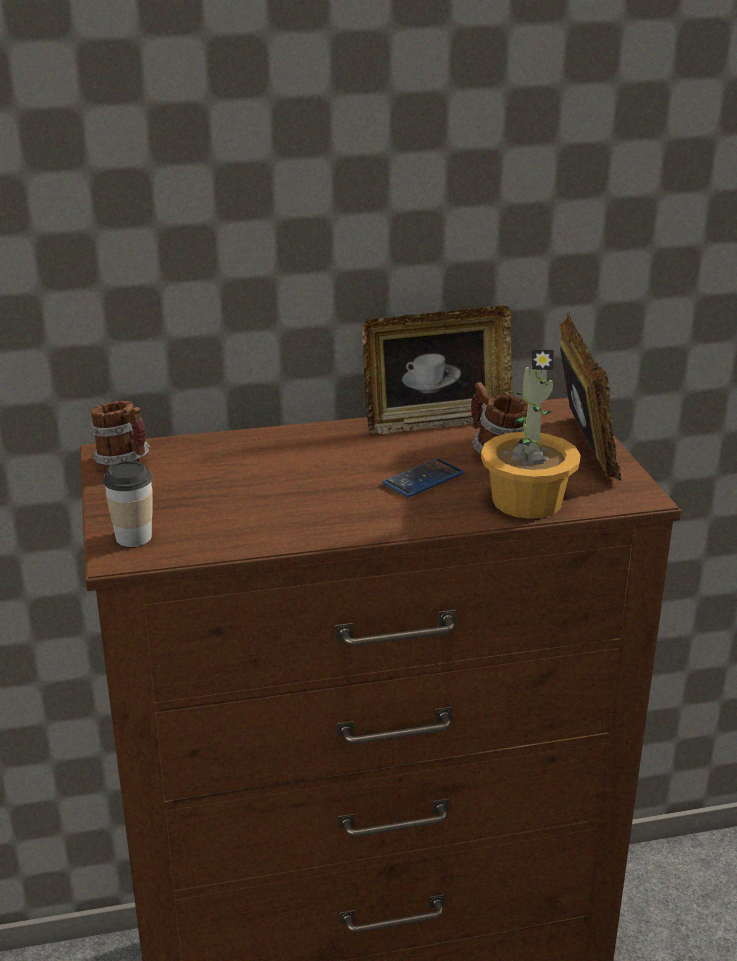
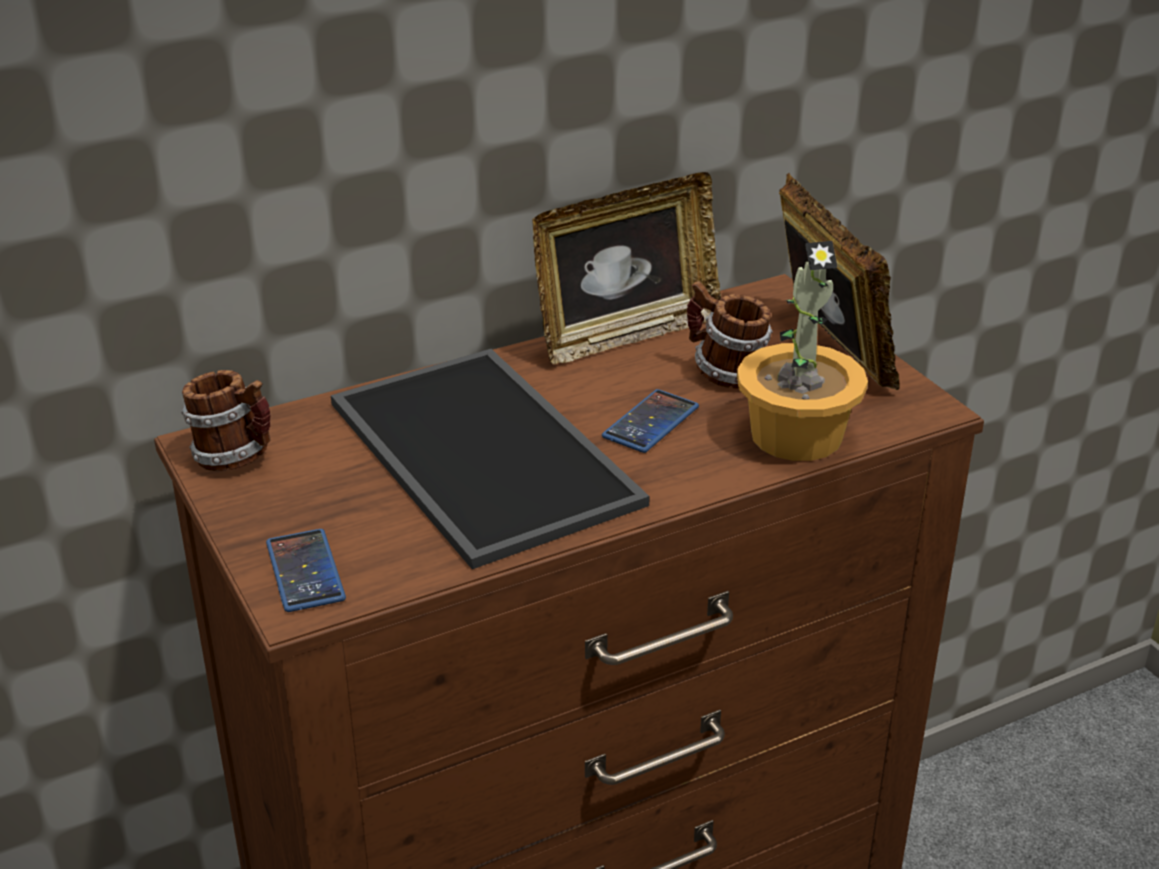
camera: 15 degrees left, 5 degrees up
(133, 537) = (305, 571): cup -> phone
(288, 482) = (476, 452): none -> tray

